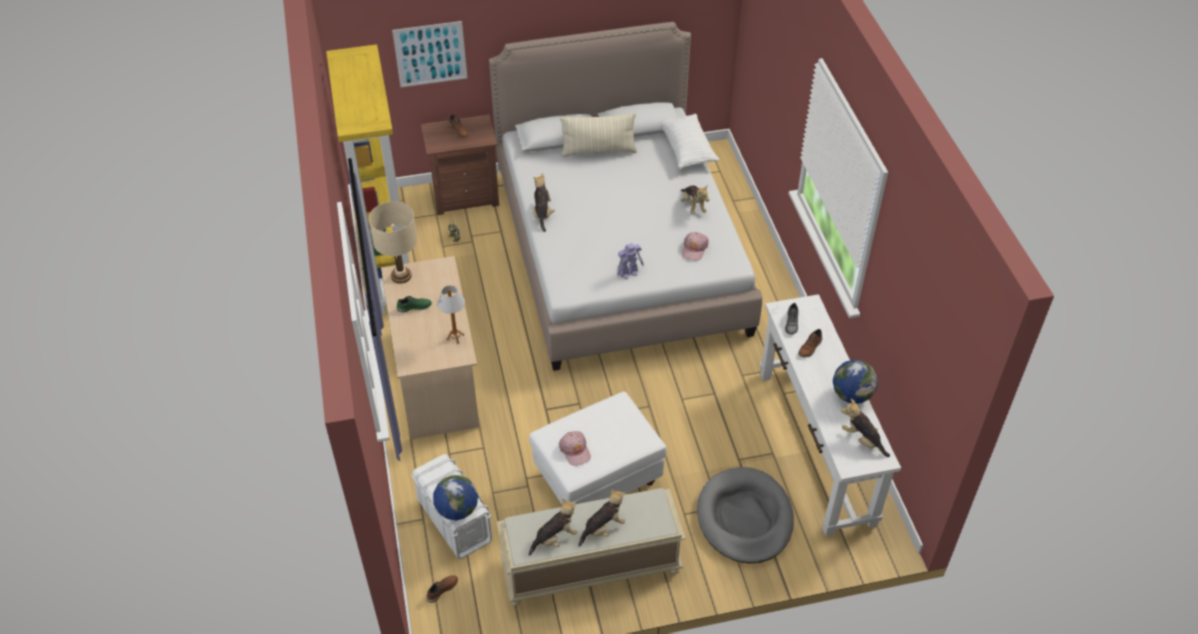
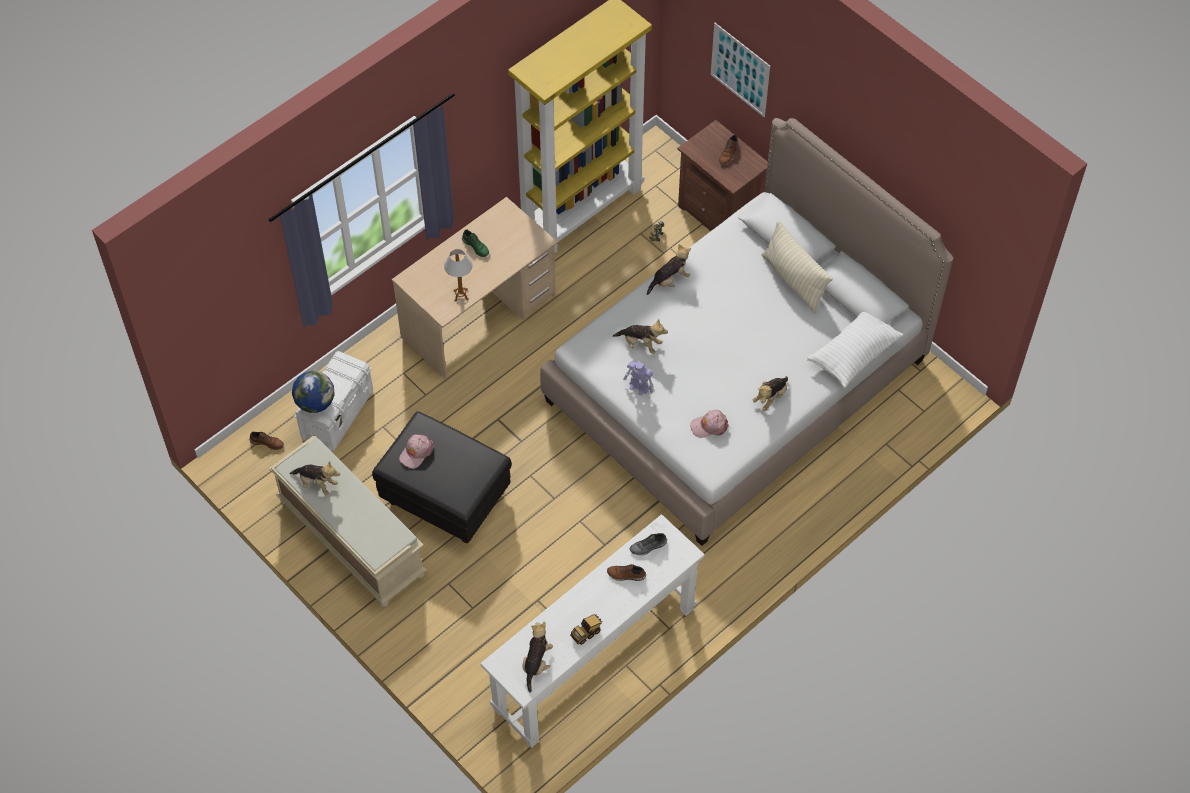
camera: 60 degrees right, 10 degrees up
(401, 276) = (505, 217): beige table lamp -> none
(597, 478) = (446, 497): white ottoman -> black ottoman
(603, 528) = (347, 513): plush toy -> plush toy (640, 344)
(744, 518) = (472, 634): grey dog bed -> none
(851, 395) = (586, 633): globe -> toy truck

